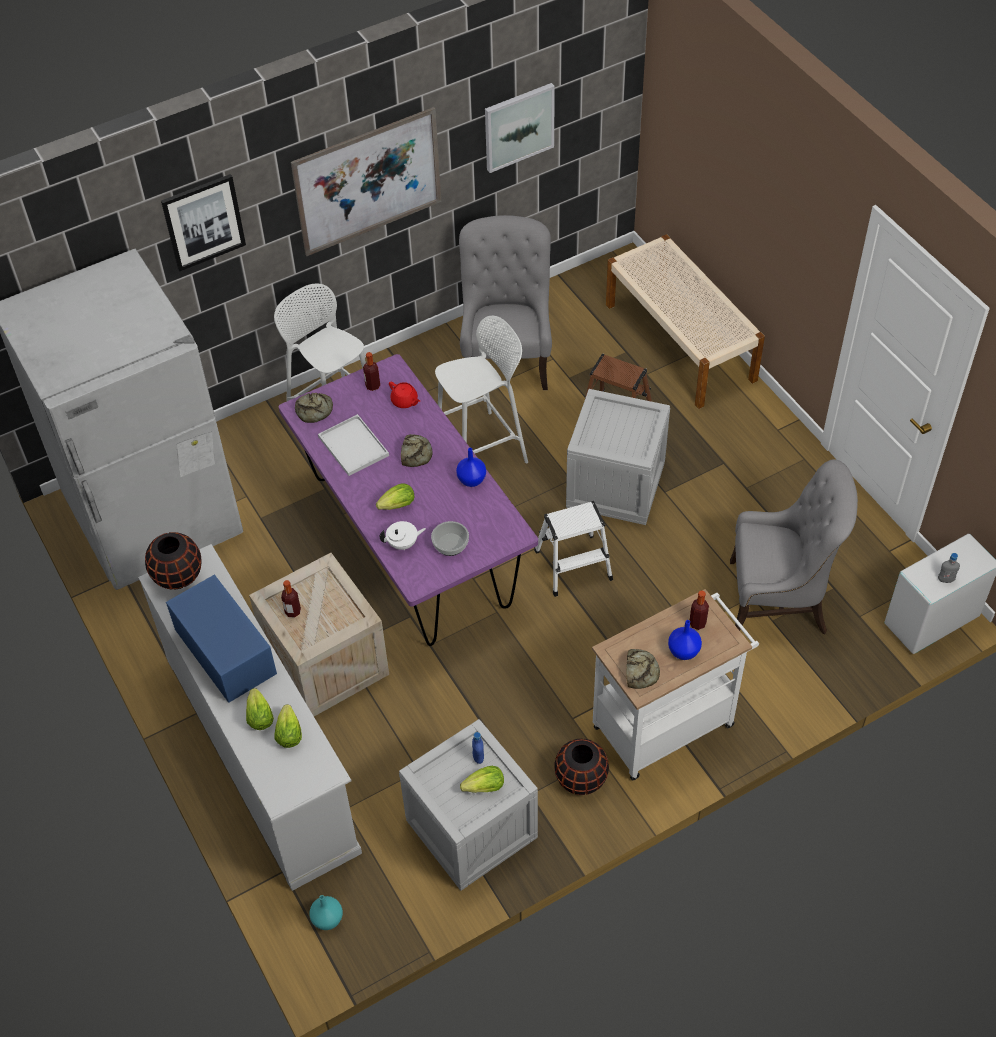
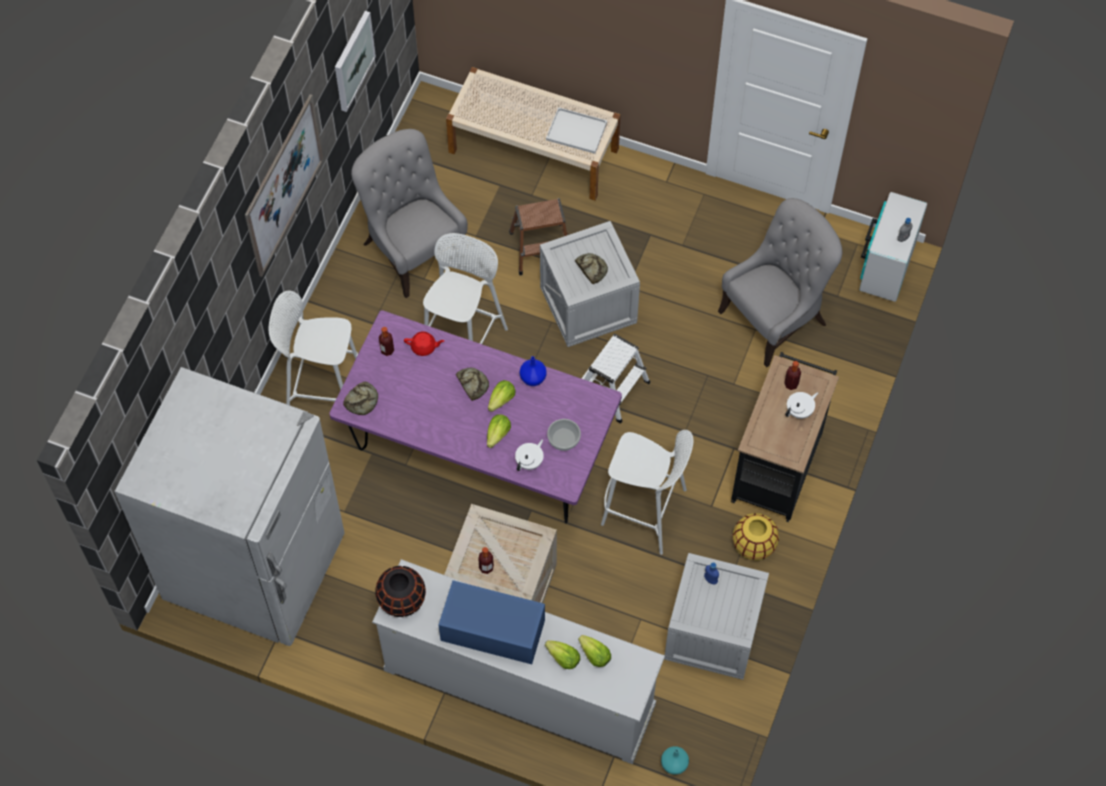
camera: 40 degrees left, 10 degrees up
(203, 222) = (207, 308): picture -> none
(352, 445) = (418, 410): white tray -> white tray (575, 131)
(485, 787) = (733, 597): lettuce -> lettuce (501, 400)
(507, 683) = (645, 512): none -> white stool
(580, 778) = (753, 545): black vase -> yellow vase
(640, 671) = (783, 444): bread -> bread (591, 269)
(667, 725) = (777, 466): white cart -> black cart
(684, 652) = (800, 411): blue vase -> white teapot

